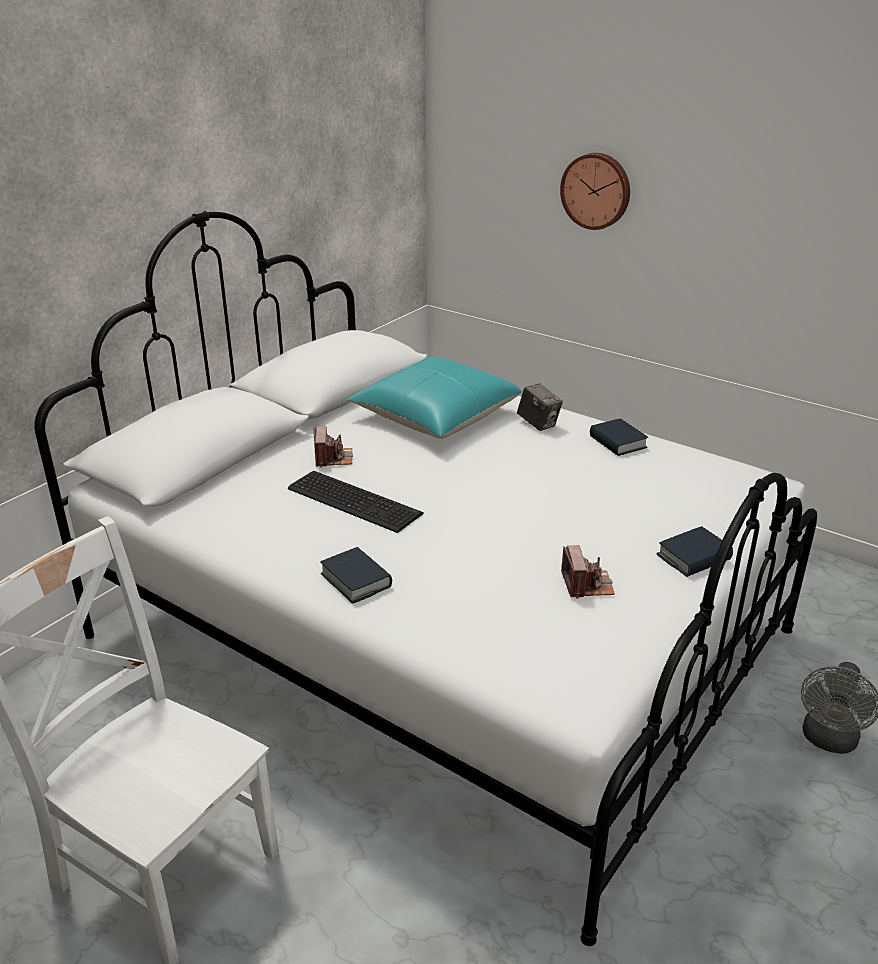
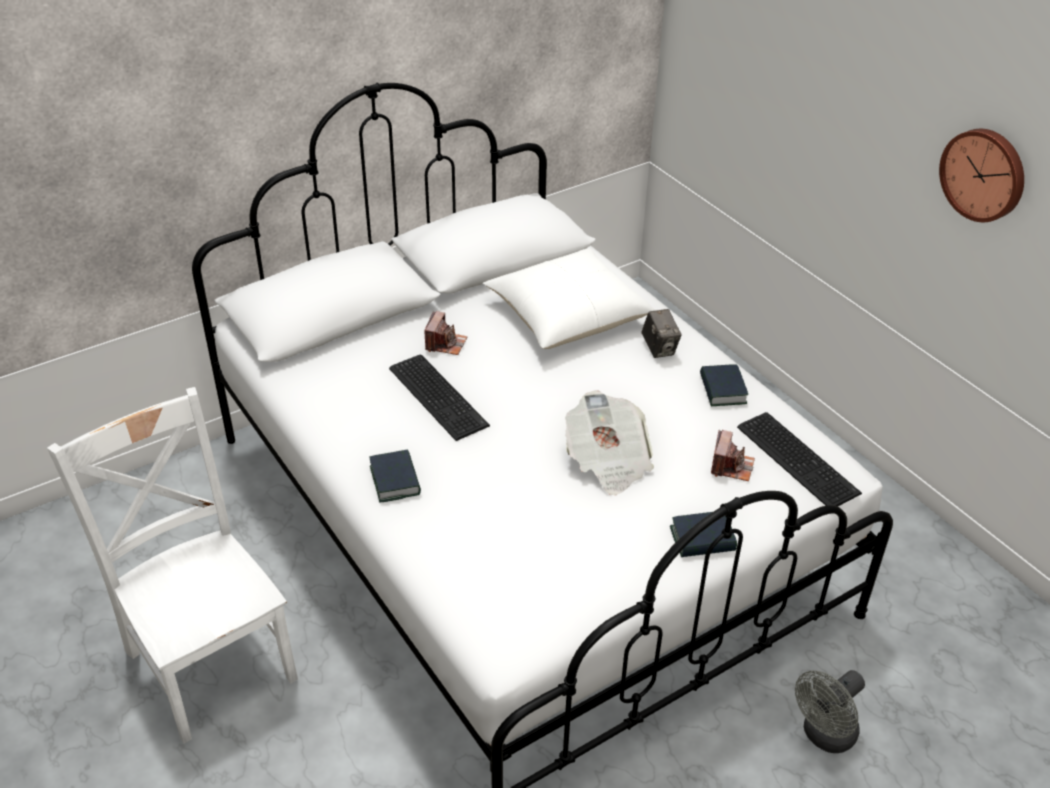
camera: 20 degrees right, 10 degrees up
(435, 415) = (567, 314): turquoise pillow -> white pillow
(558, 517) = (608, 461): none -> newspaper
(587, 585) = (586, 540): camera -> camera (731, 466)
(596, 190) = (807, 100): wall clock -> wall clock (984, 174)
(722, 477) = (798, 458): none -> keyboard

